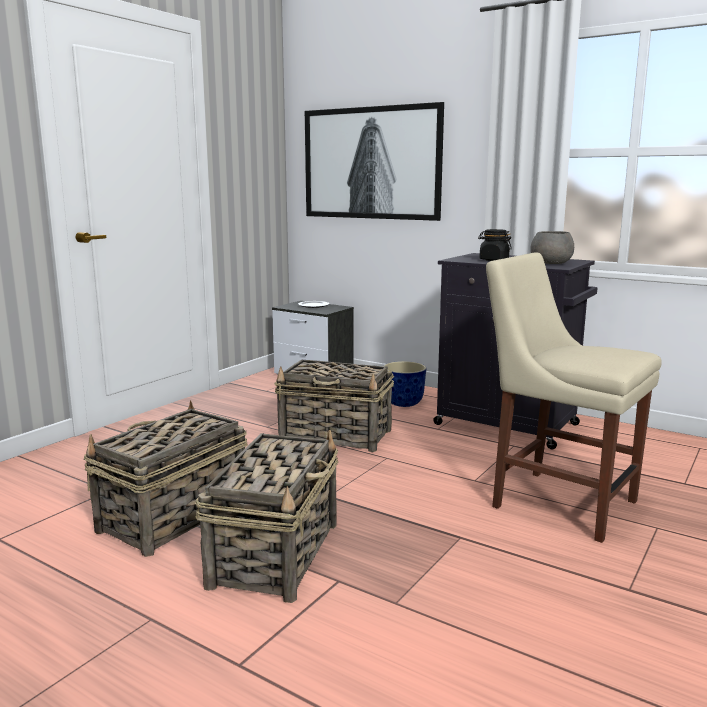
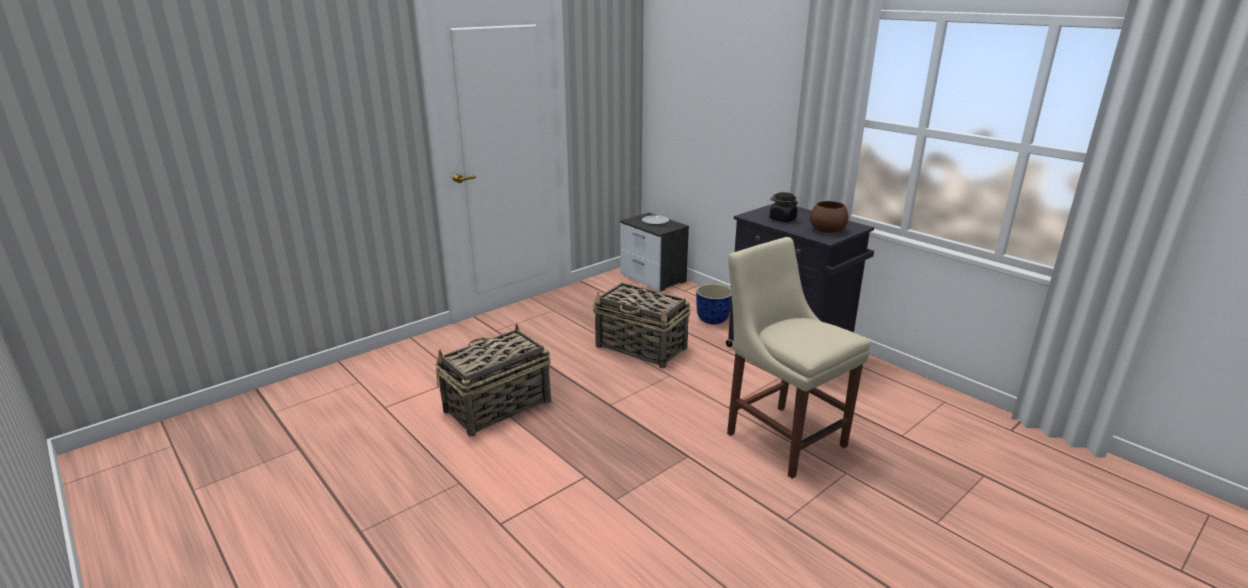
camera: 15 degrees right, 10 degrees up
(276, 553) = (553, 447): basket -> none
(372, 163) = (709, 104): picture -> none
(551, 263) = (828, 230): grey bowl -> brown bowl

